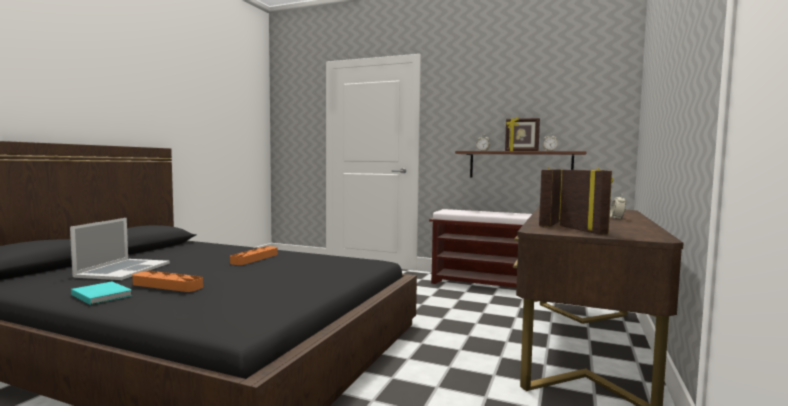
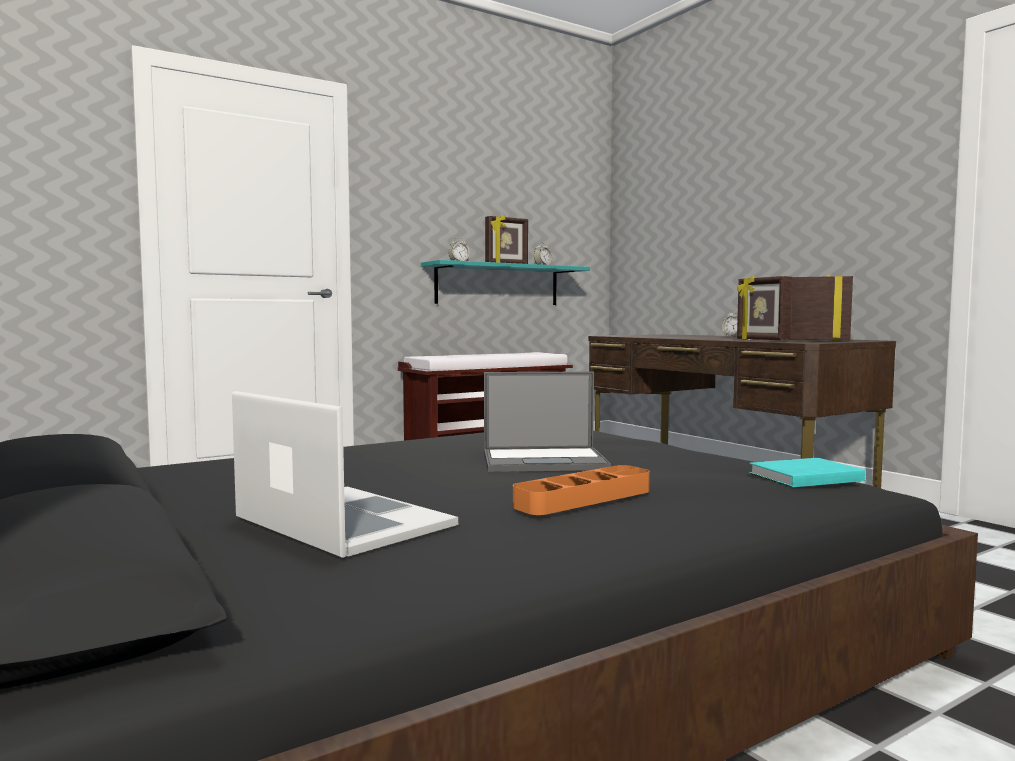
camera: 55 degrees left, 0 degrees up
(102, 295) = (584, 538): turquoise book -> turquoise book (802, 477)
(255, 258) = (423, 456): orange tray -> none
(260, 272) = (545, 461): none -> laptop
(520, 165) = (498, 285): brown shelf -> turquoise shelf

